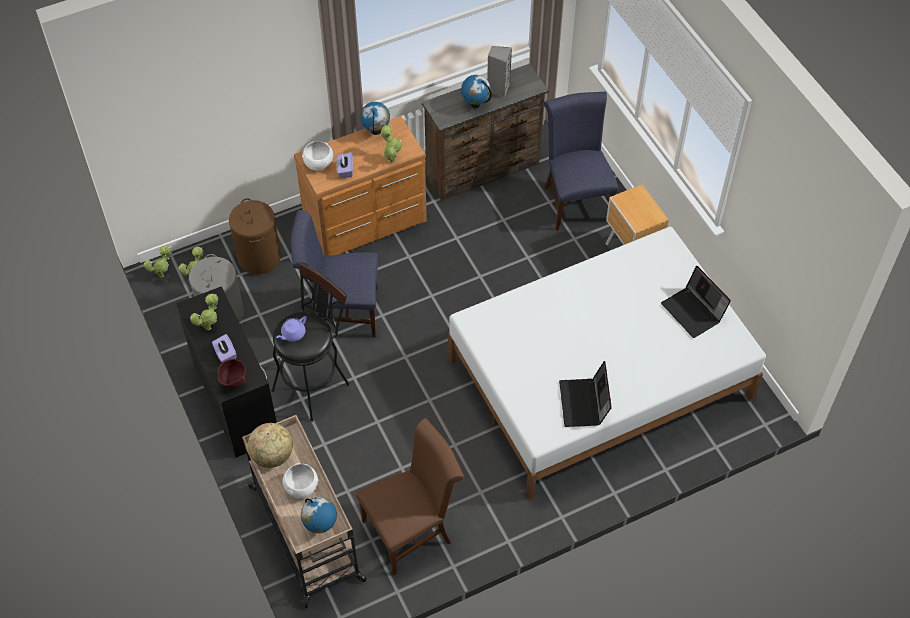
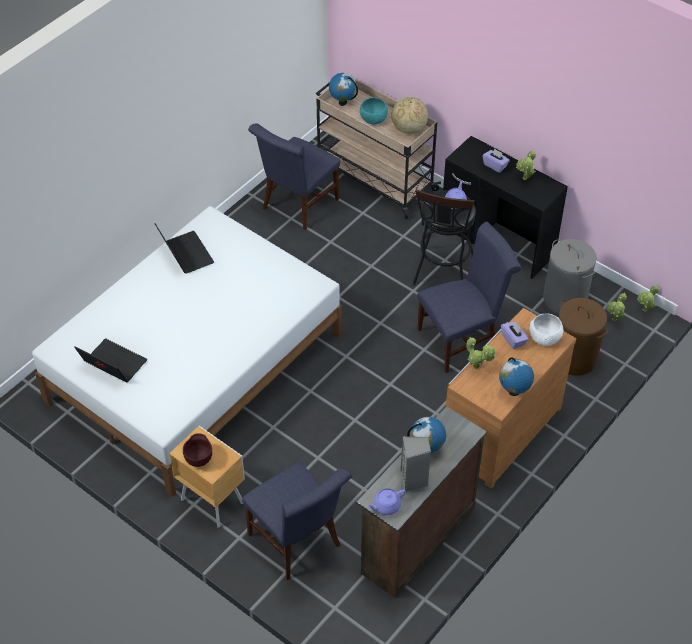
camera: 155 degrees right, 5 degrees down
(233, 383) = (472, 149): brown bowl -> brown bowl (199, 459)
(301, 487) = (373, 119): white bowl -> turquoise bowl
(412, 529) = (297, 206): brown chair -> blue chair
(528, 79) = (386, 506): none -> purple teapot

